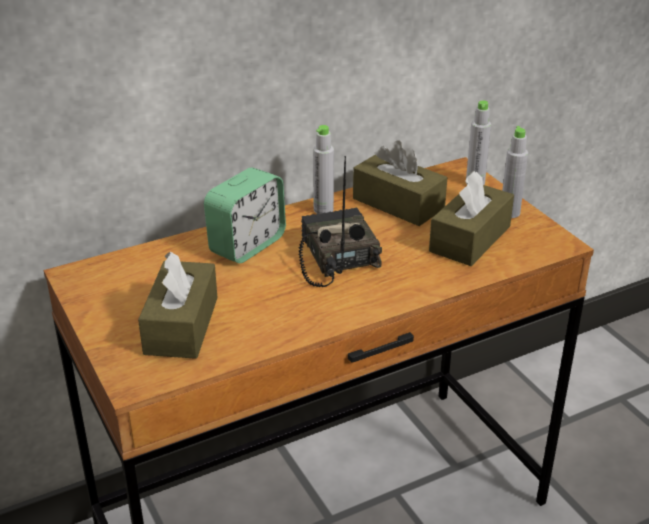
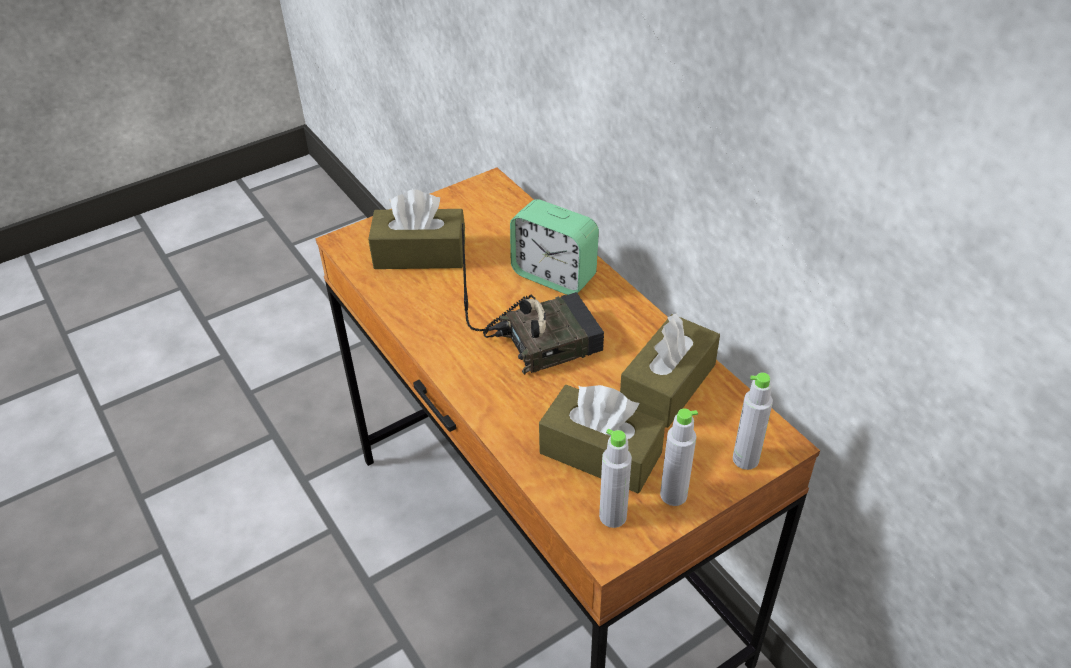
camera: 85 degrees right, 10 degrees up
(323, 210) = (637, 323): grey bottle -> grey bottle (613, 516)

